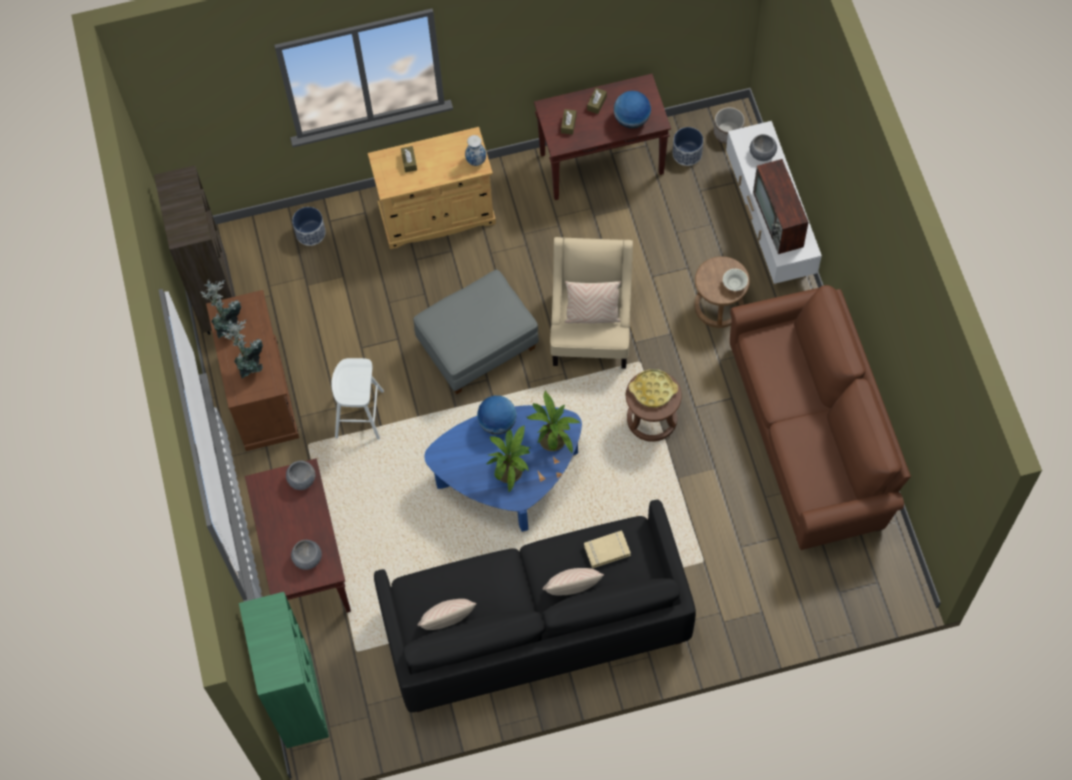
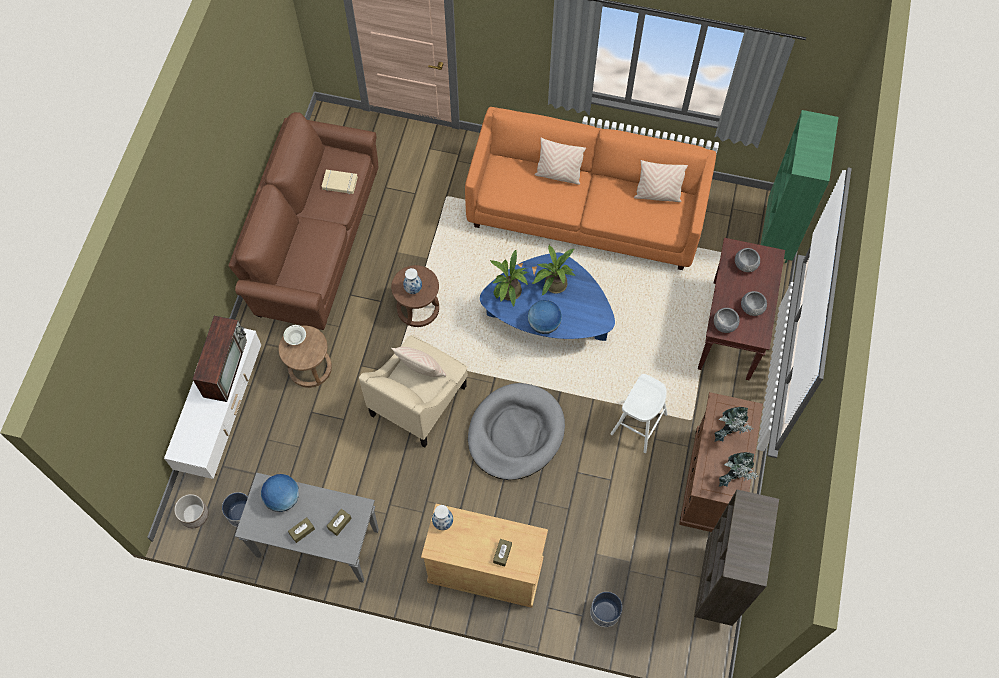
camera: 155 degrees left, 0 degrees up
(477, 345) = (515, 433): grey ottoman -> grey dog bed
(535, 625) = (586, 211): black sofa -> orange sofa
(602, 163) = (316, 543): brown console table -> grey console table
(607, 550) = (520, 187): beige book -> beige book (340, 183)
(653, 390) = (413, 288): yellow tray -> vase
(762, 153) = (193, 431): grey bowl -> grey bowl (751, 308)

